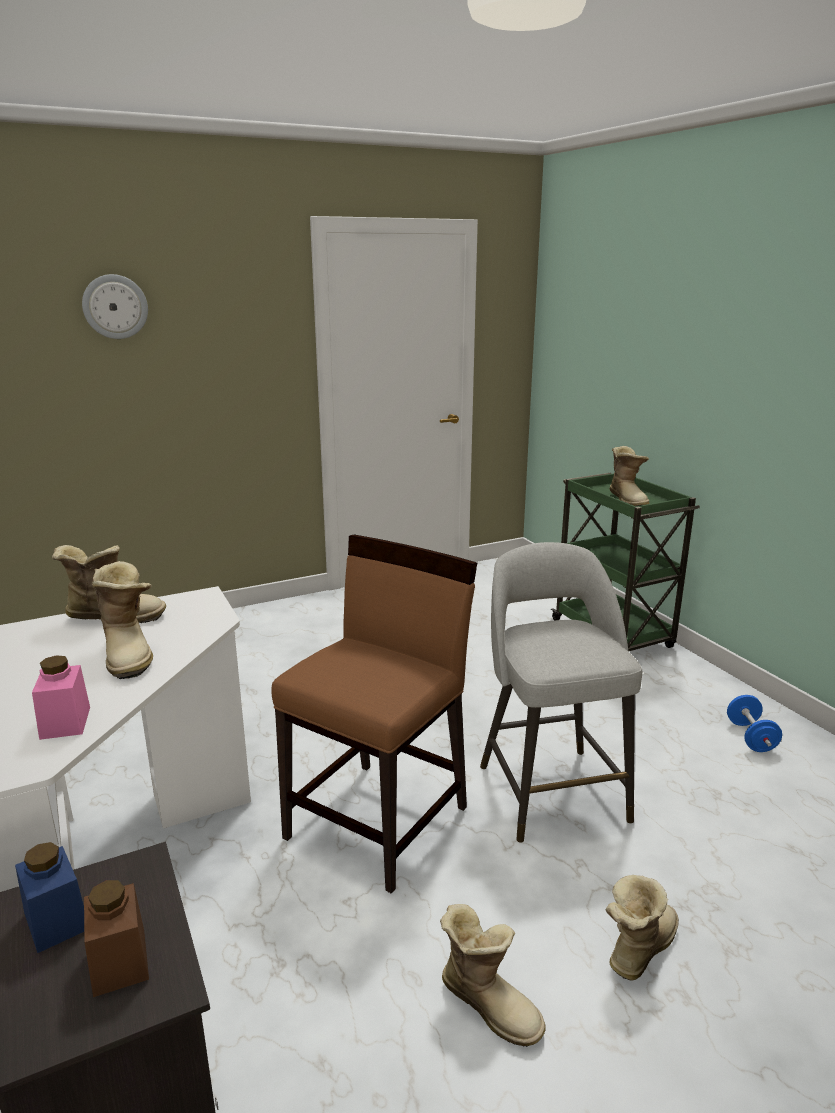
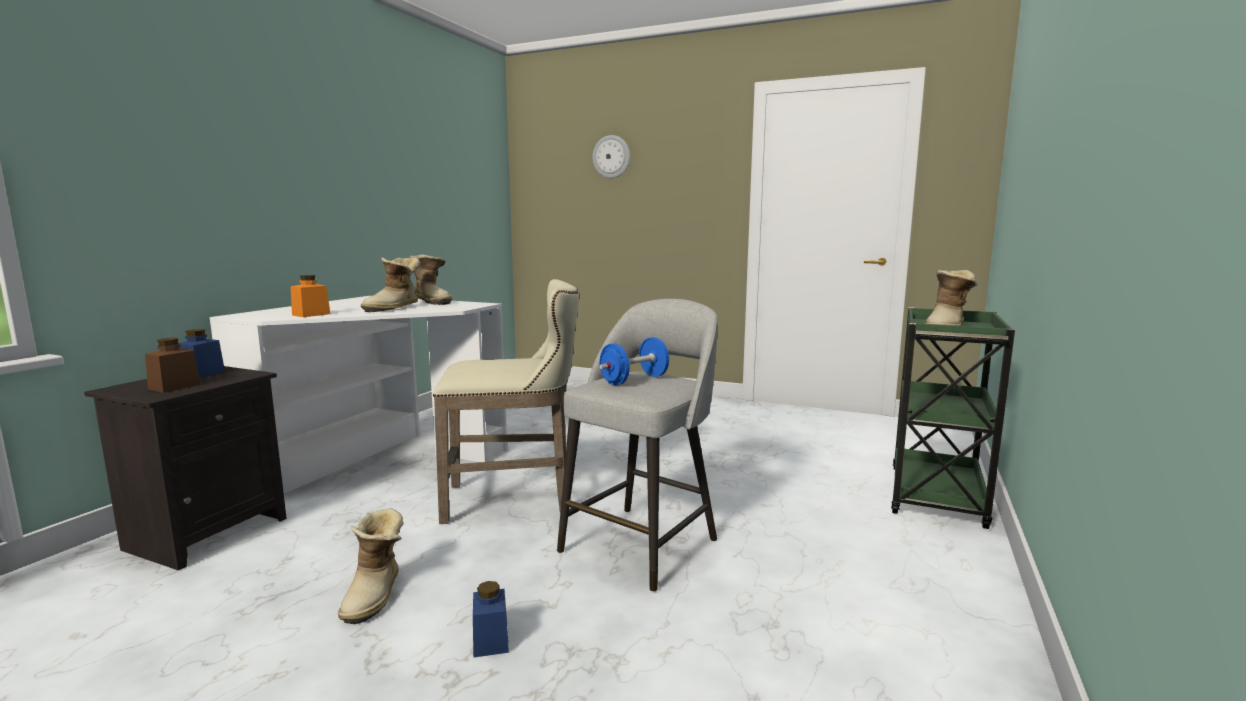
camera: 50 degrees right, 10 degrees down
(65, 723) = (311, 314): pink jar -> orange jar
(379, 821) = (515, 500): brown chair -> beige stool
(637, 948) = (490, 641): boot -> blue jar
(750, 737) = (917, 619): blue dumbbell -> blue dumbbell (634, 380)

